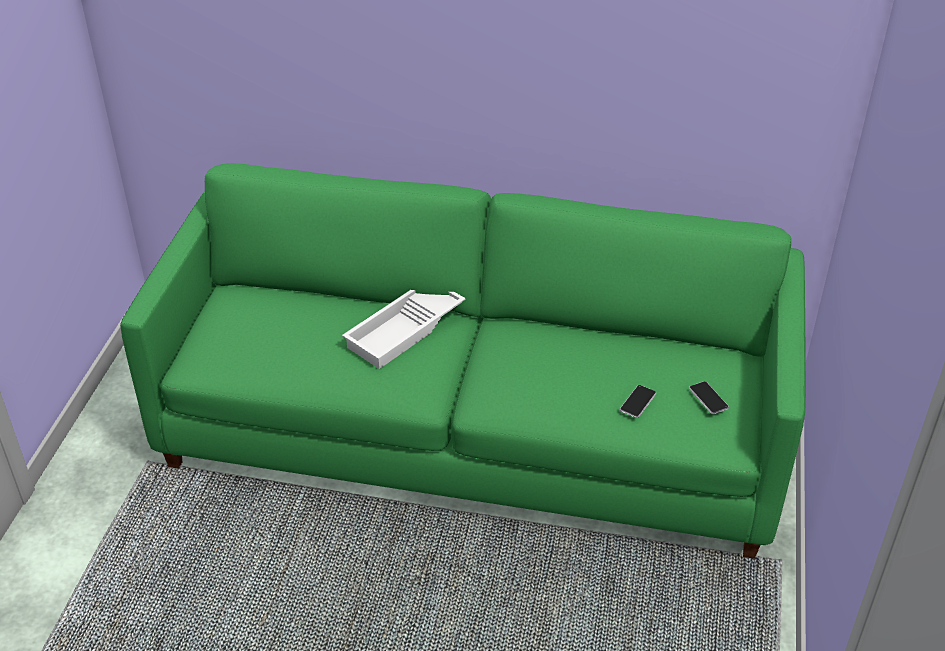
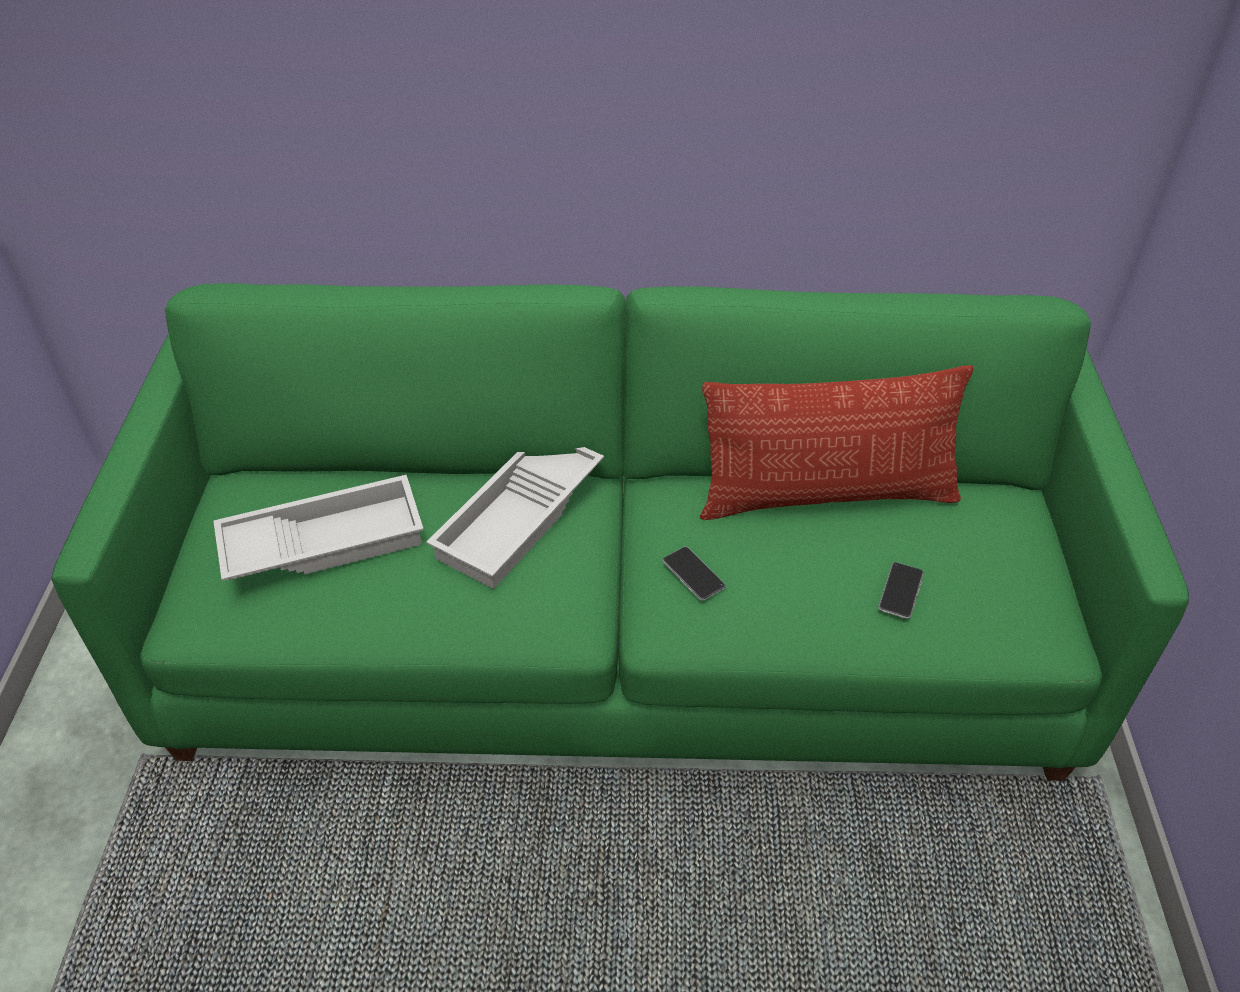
camera: 10 degrees left, 5 degrees up
(281, 329) = (324, 539): none -> white tray
(609, 341) = (826, 496): none -> pillow
(708, 398) = (998, 570): phone -> phone (693, 574)

